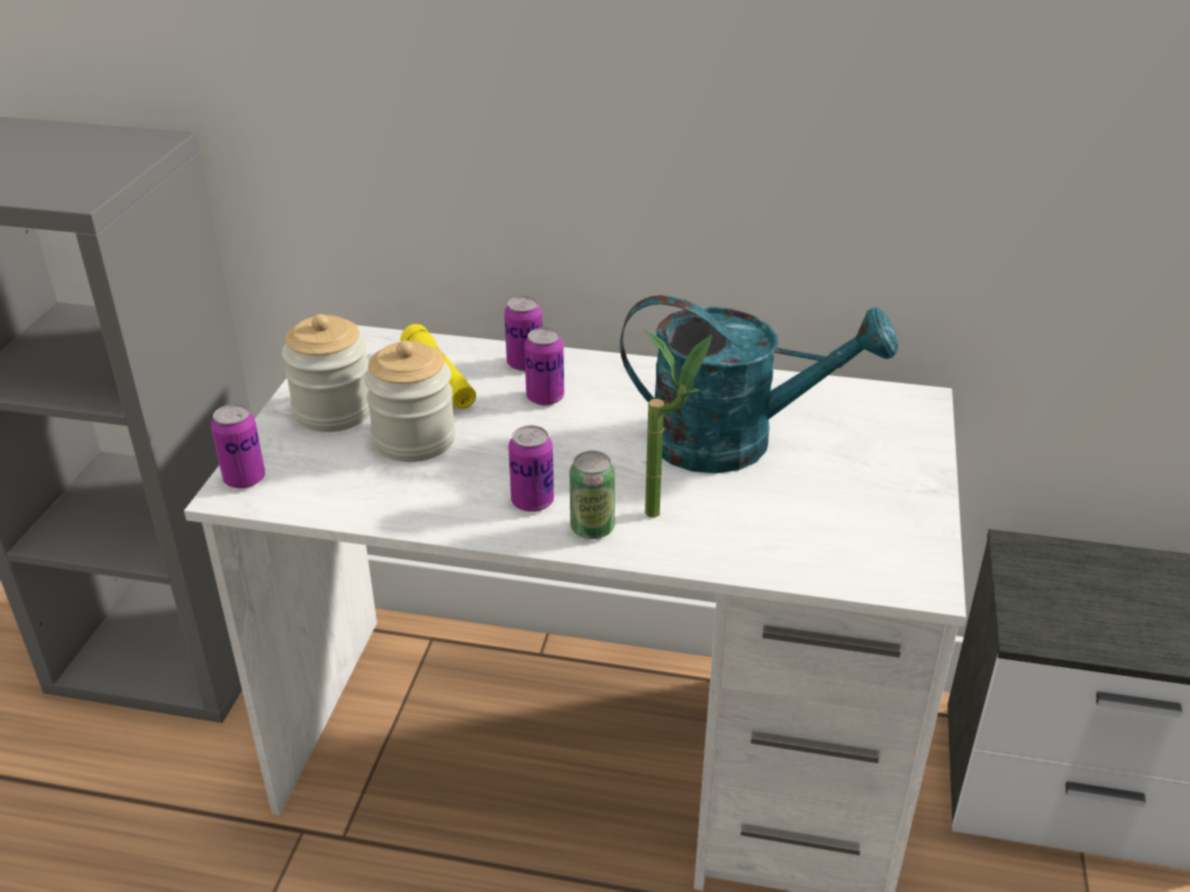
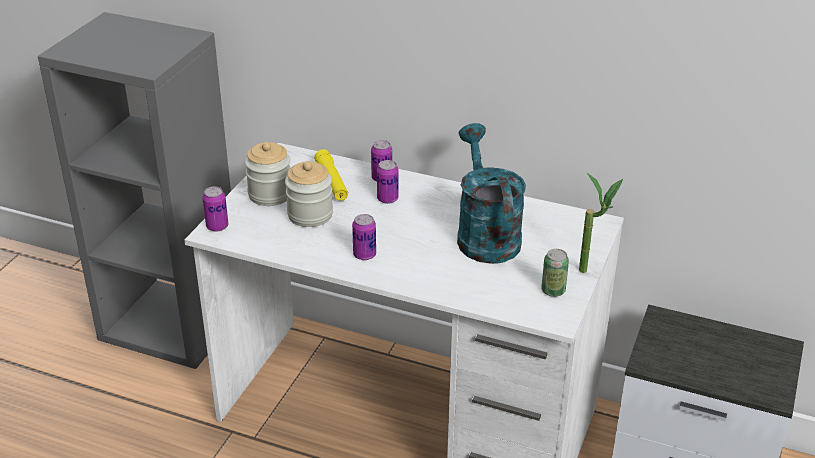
camera: 10 degrees right, 0 degrees up
(592, 528) = (392, 272): can -> can (553, 291)
(668, 512) = (435, 268): potted plant -> potted plant (591, 271)
(734, 441) = (485, 234): turquoise watering can -> turquoise watering can turned 120 degrees counterclockwise

